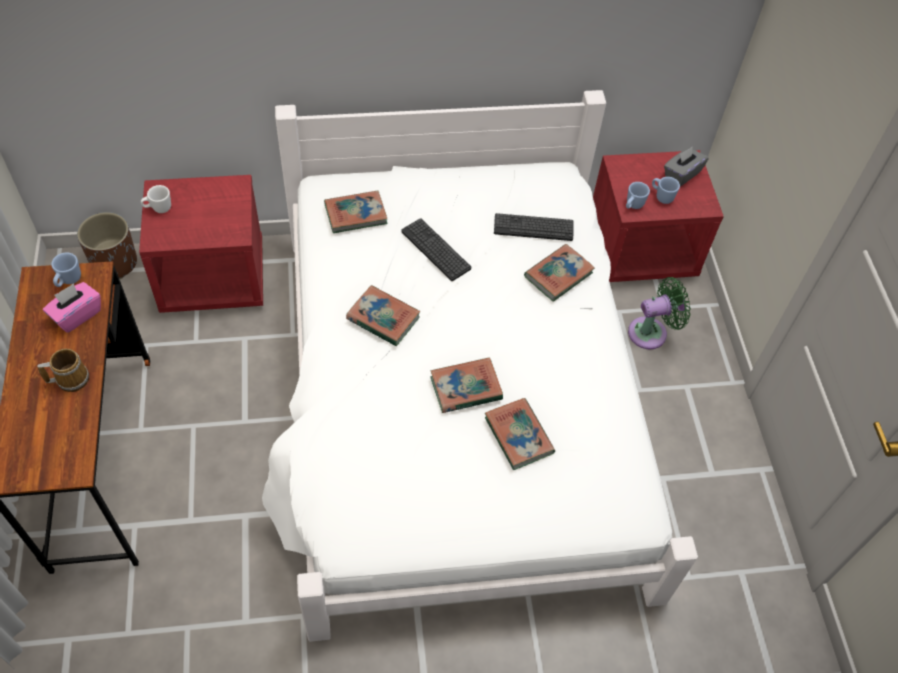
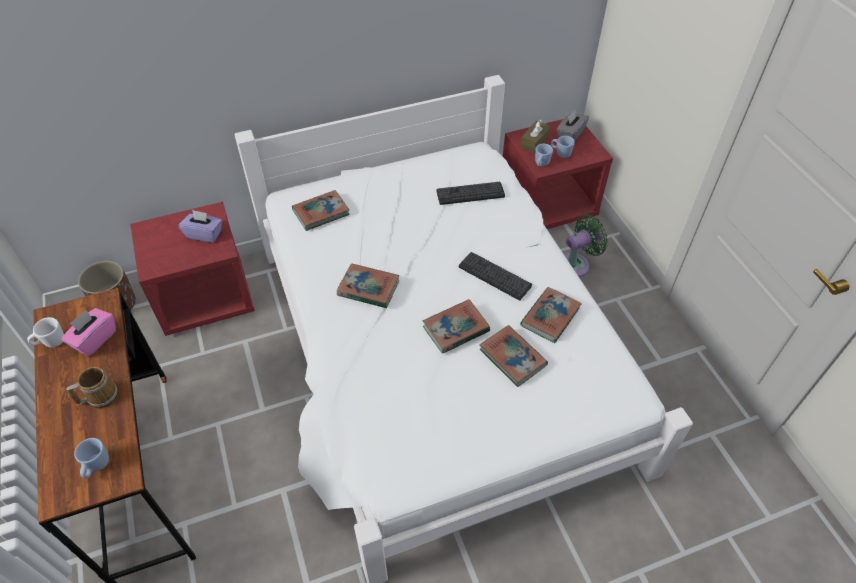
camera: 10 degrees left, 5 degrees down
(68, 280) = (80, 312): blue mug -> blue mug (96, 466)
(158, 208) = (148, 243): white mug -> white mug (51, 342)
(222, 211) = (204, 234): none -> purple tissue box
(435, 250) = (396, 226): keyboard -> keyboard (494, 276)
(558, 275) = (502, 225): book -> book (550, 317)
(634, 175) = (534, 142): none -> brown tissue box

